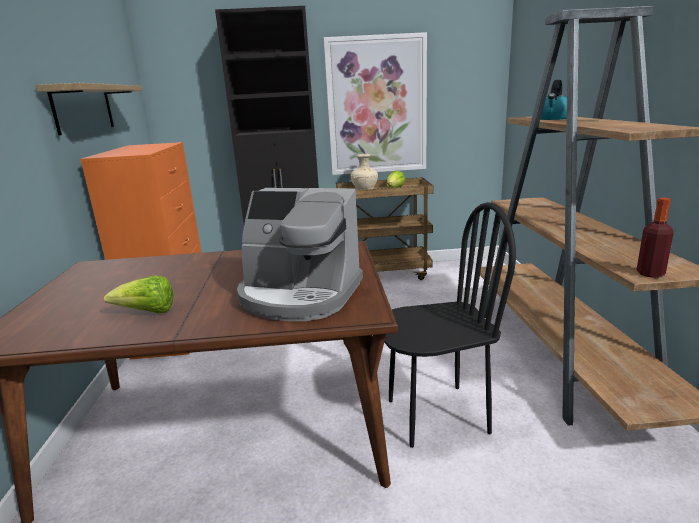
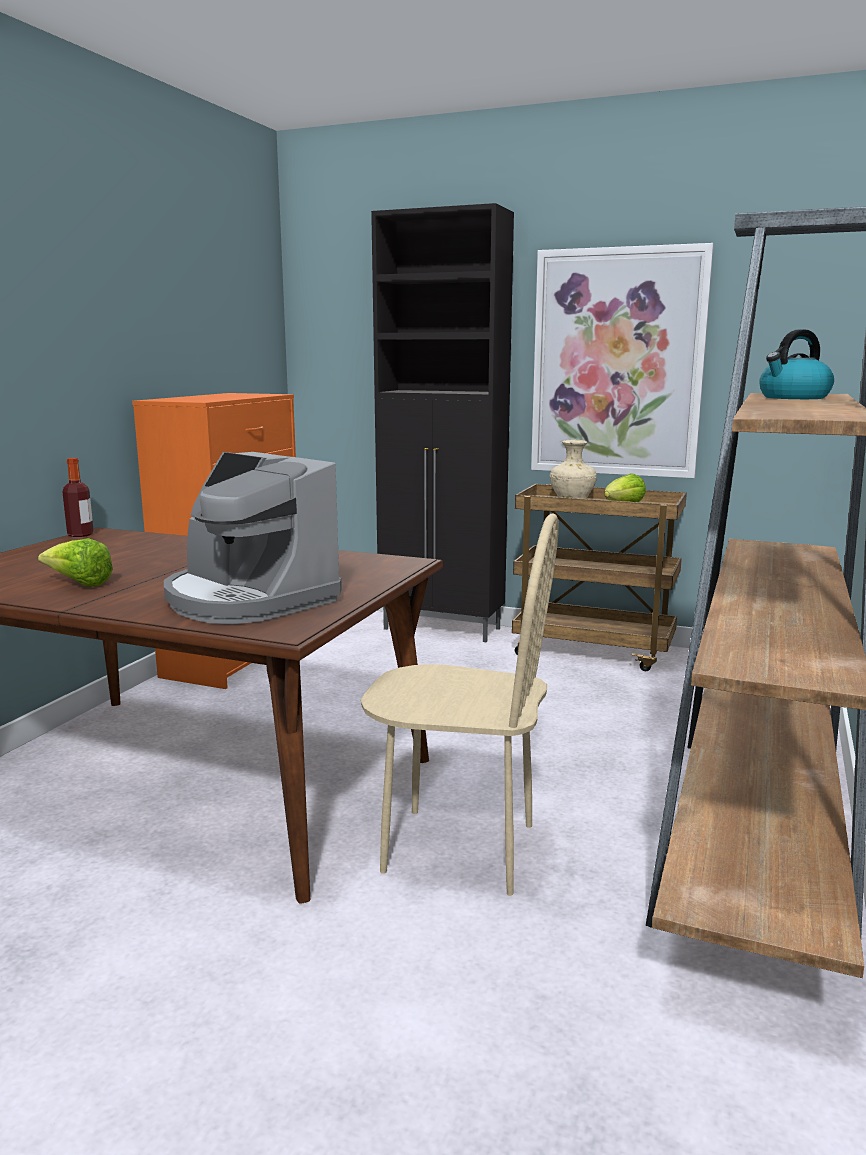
camera: 25 degrees right, 5 degrees down
(83, 108) = (159, 339): shelf -> none
(437, 415) = (459, 848): black chair -> beige chair
(650, 274) = (750, 667): bottle -> bottle (80, 535)

